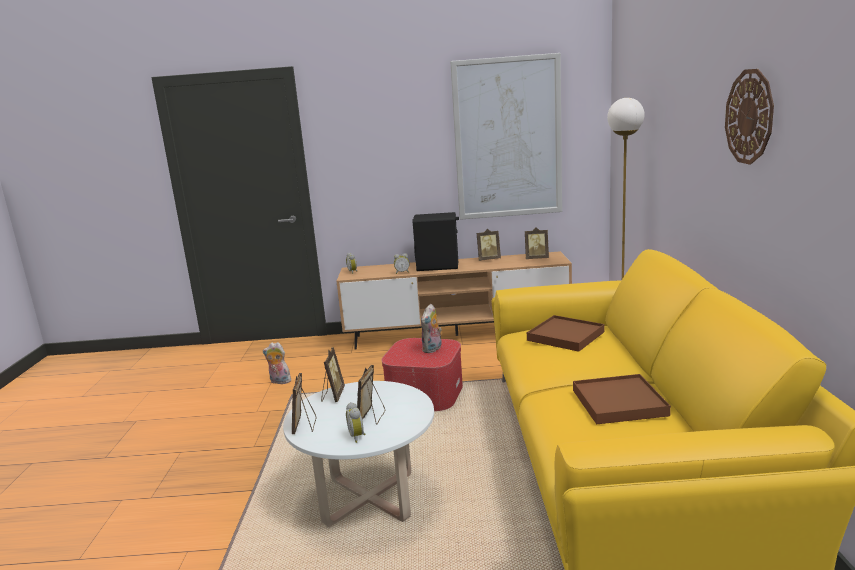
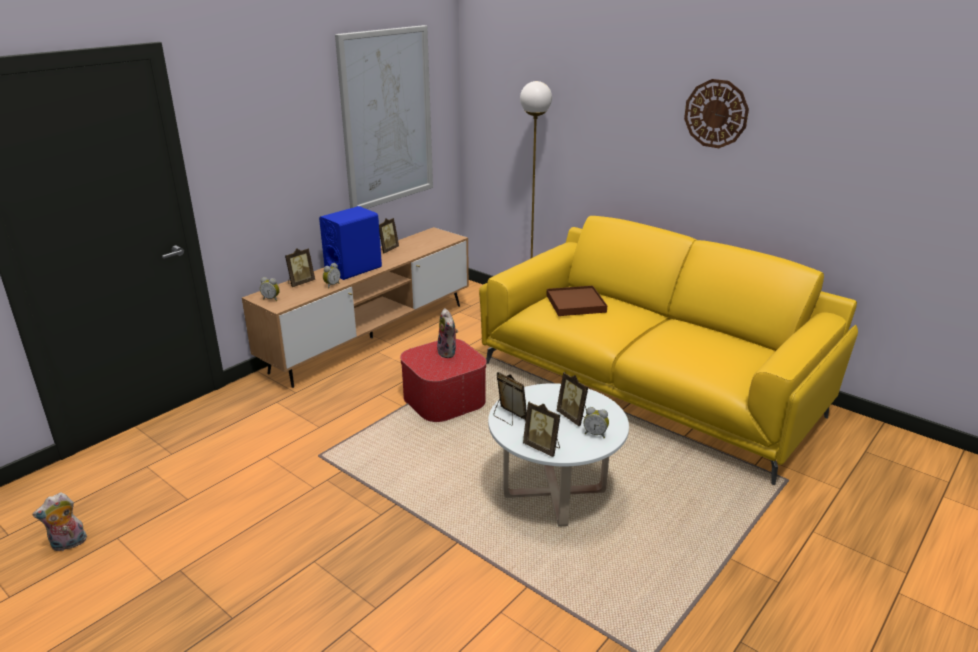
camera: 50 degrees left, 10 degrees up
(279, 382) = (275, 451): plush toy -> plush toy (68, 544)
(438, 266) = (353, 269): black speaker -> blue speaker
(536, 258) = (429, 239): picture frame -> picture frame (300, 283)
(618, 402) = (693, 338): brown tray -> none

